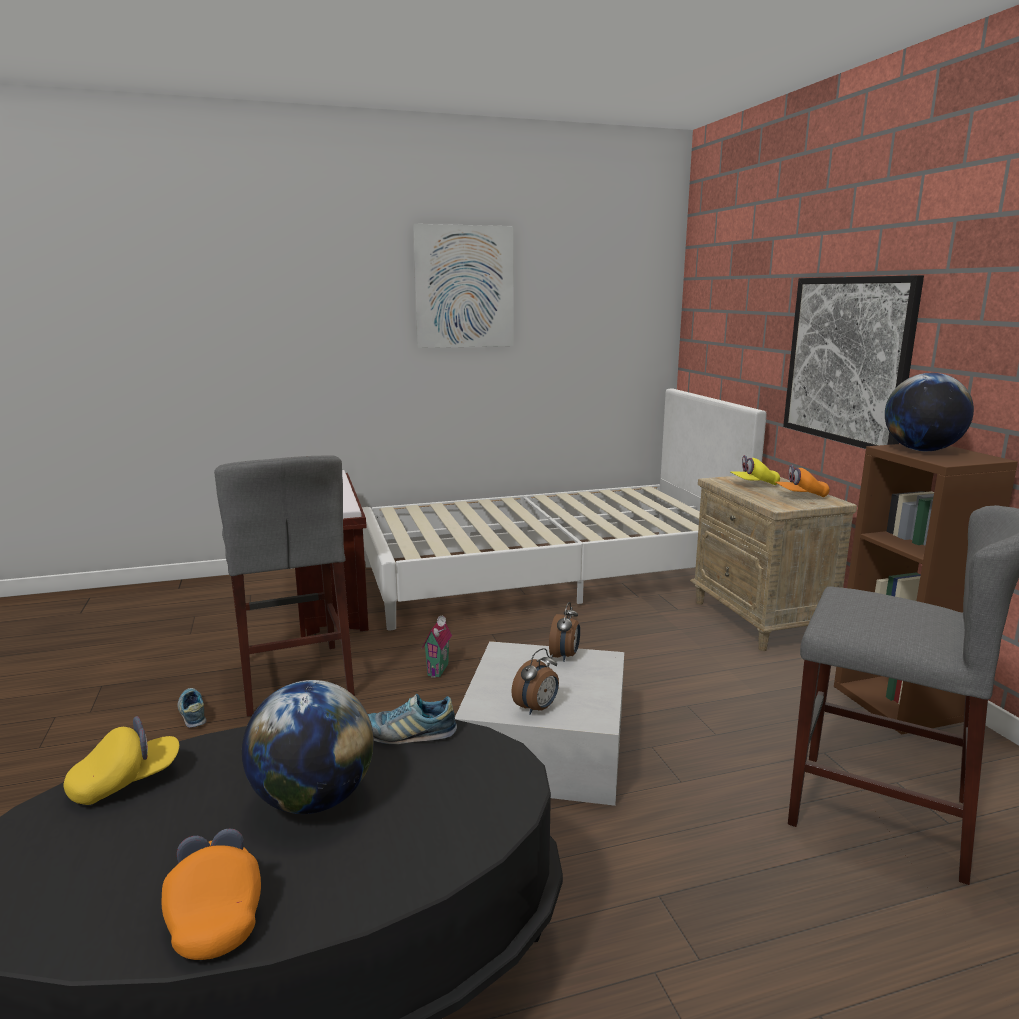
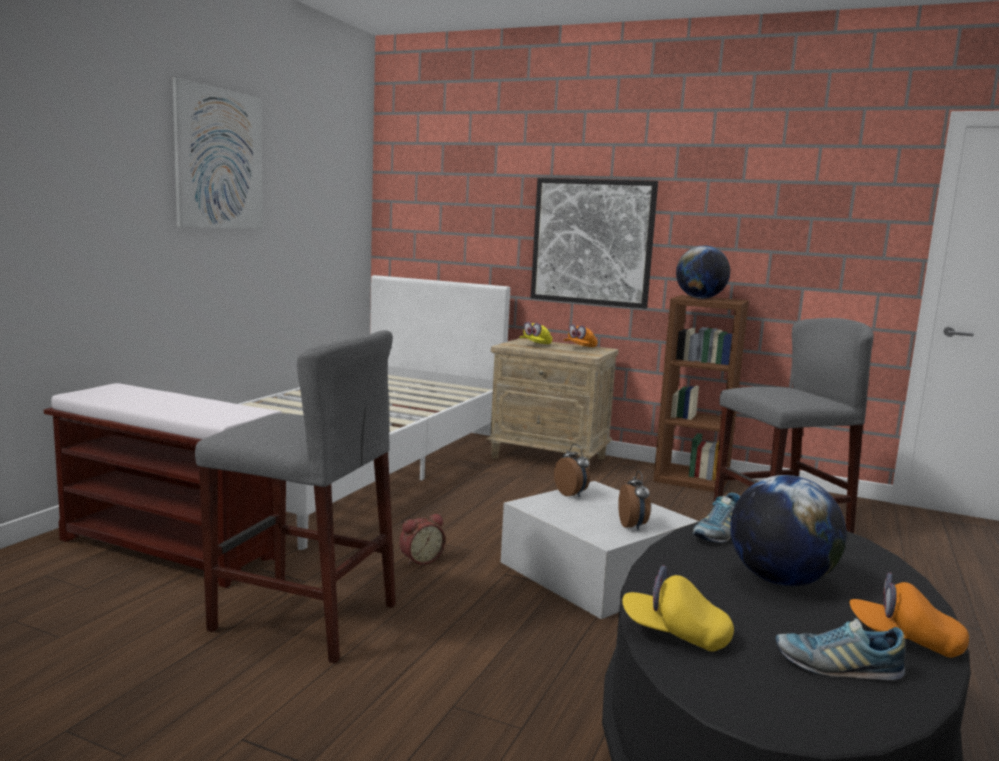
camera: 50 degrees left, 5 degrees down
(126, 782) = (675, 634): yellow cap -> yellow cap turned 75 degrees counterclockwise
(193, 713) = (269, 690): shoe -> shoe (837, 667)
(440, 670) = (420, 559): toy house -> alarm clock

